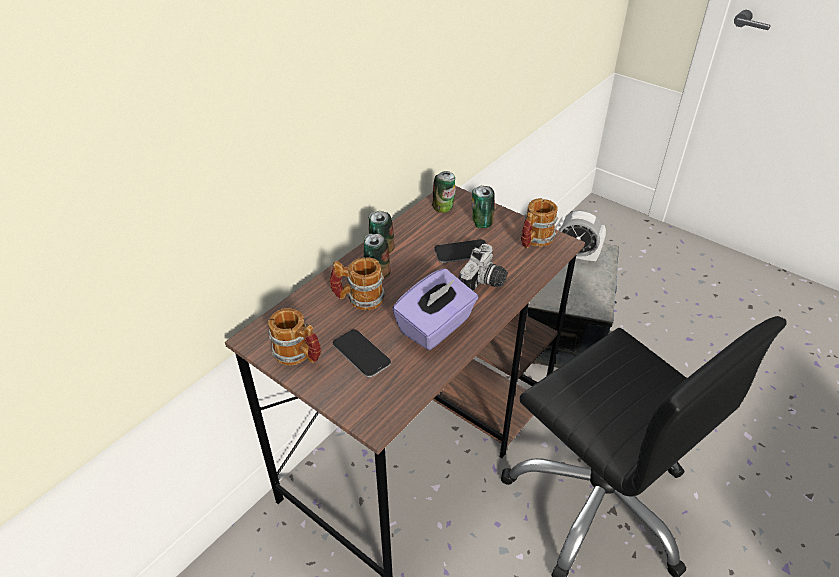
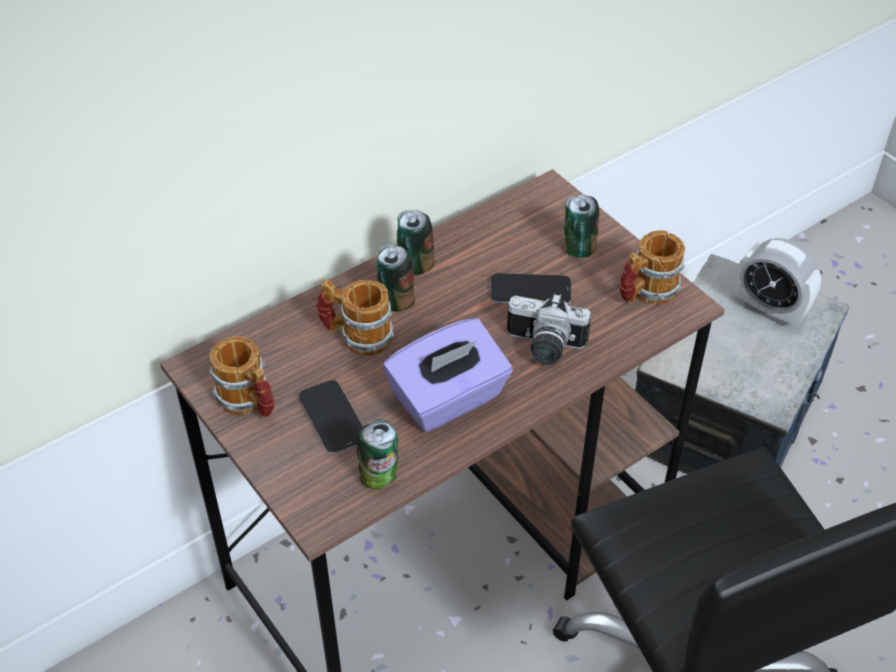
camera: 15 degrees right, 5 degrees up
(444, 208) = (531, 214): can -> can (379, 477)
(484, 284) = (543, 348): camera -> camera turned 60 degrees clockwise

